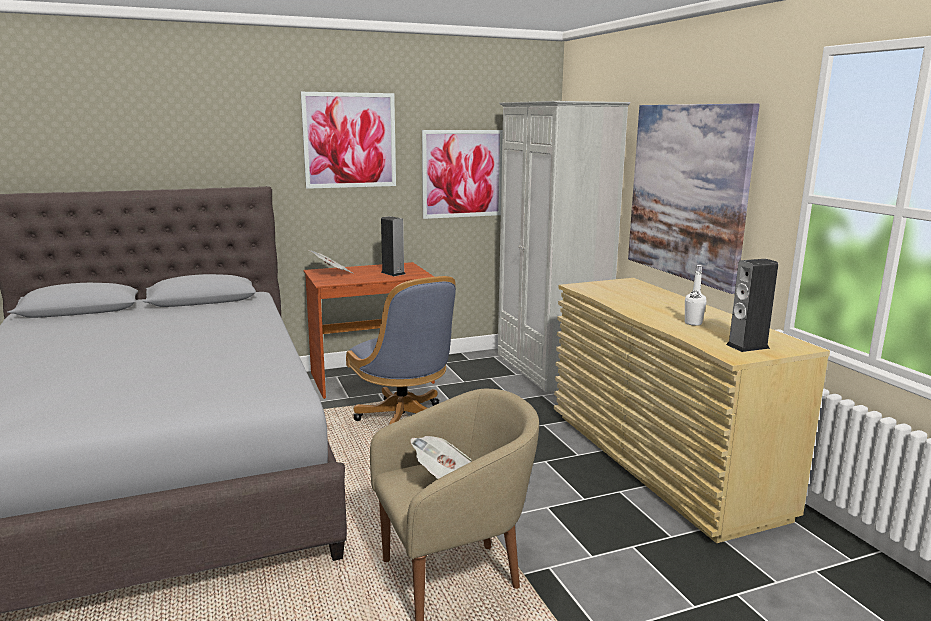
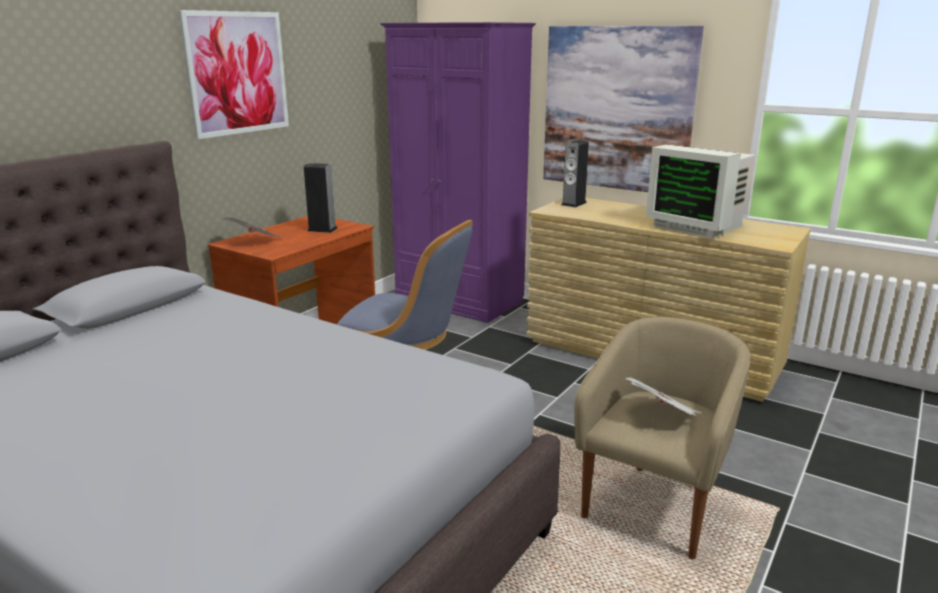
camera: 35 degrees left, 5 degrees up
(462, 174) = (345, 106): picture -> none
(549, 368) = (459, 300): white wardrobe -> purple wardrobe
(693, 323) = (697, 226): white bottle -> monitor
(747, 346) = (767, 236): speaker -> speaker (573, 204)

